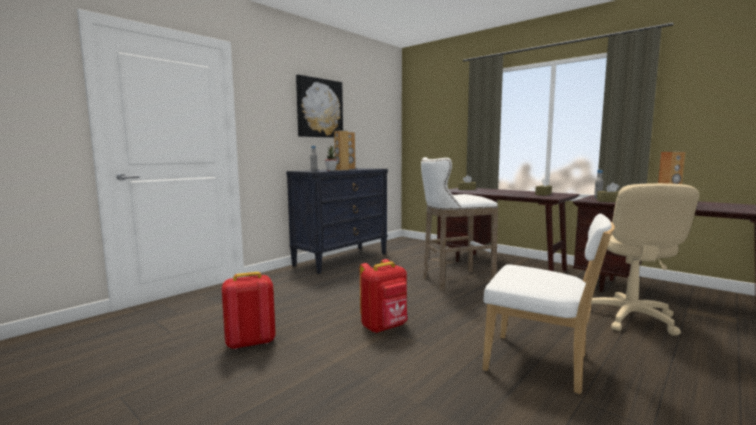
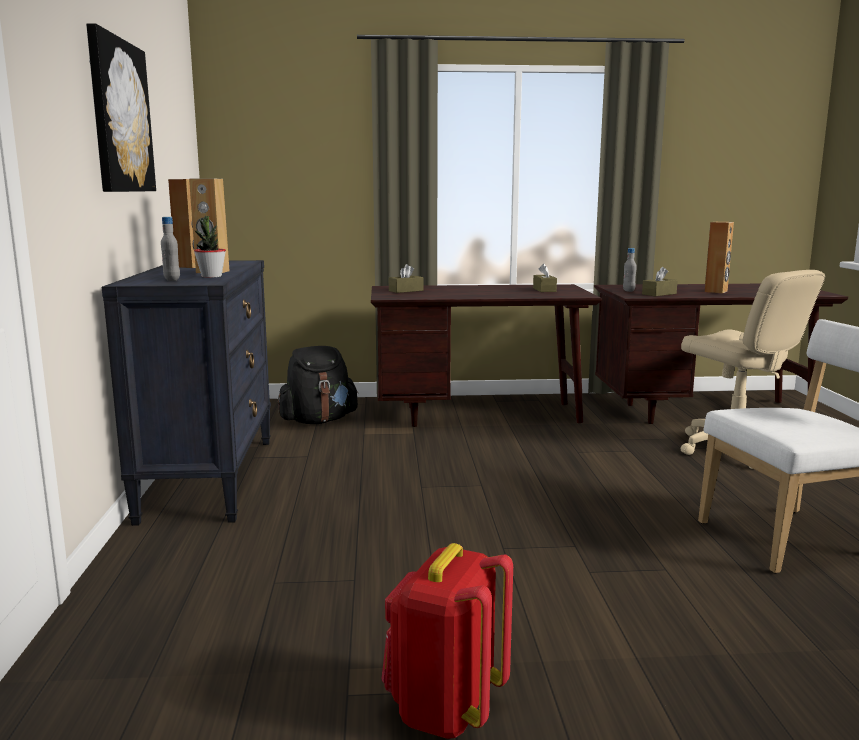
camera: 45 degrees left, 5 degrees up
(385, 327) = (564, 571): red backpack -> none
(421, 251) = (318, 421): none -> black backpack
(454, 281) = (482, 461): white stool -> none

